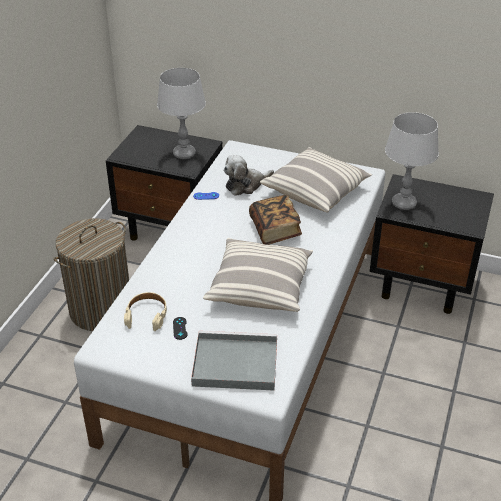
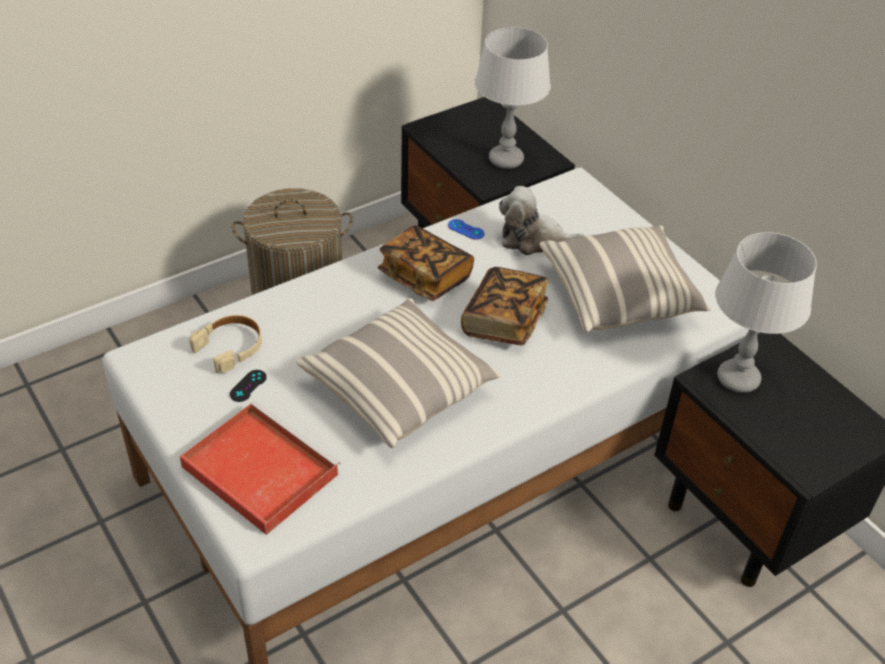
camera: 35 degrees right, 5 degrees up
(211, 228) = (425, 277): none -> book
(233, 364) = (257, 469): grey tray -> red tray

